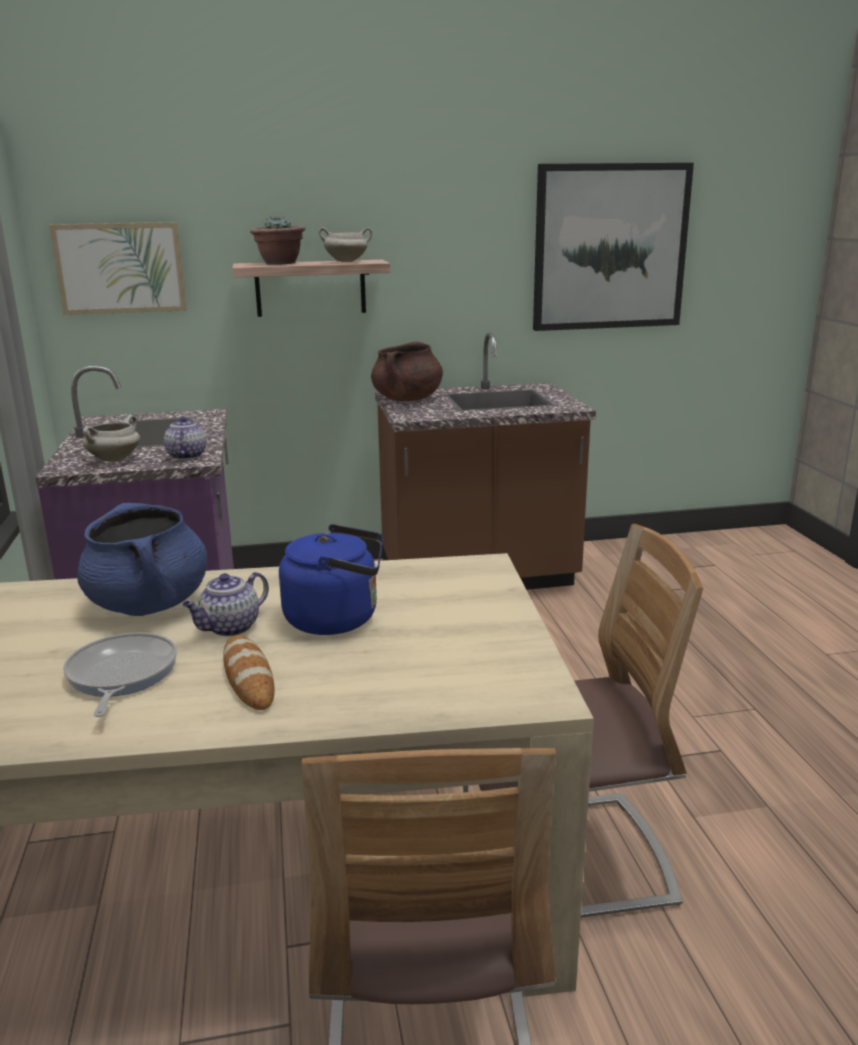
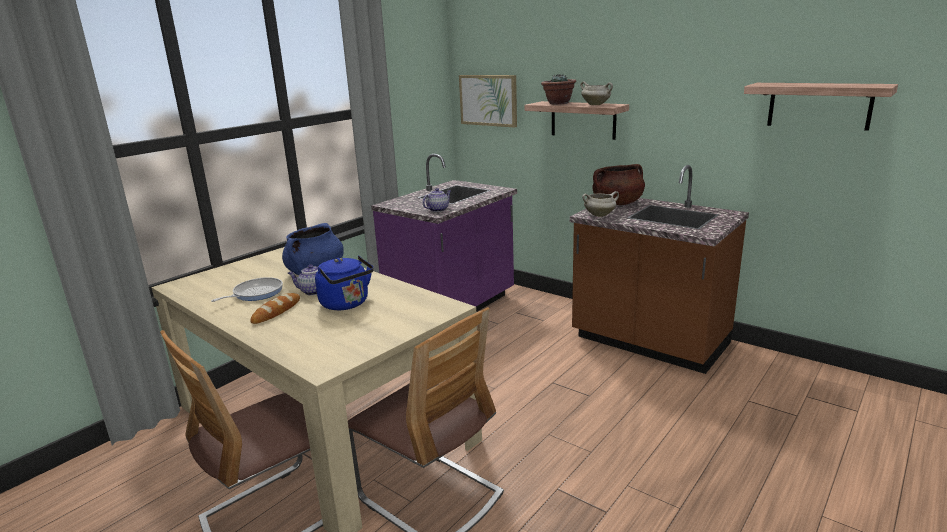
camera: 50 degrees right, 0 degrees up
(114, 459) = (411, 204): white cooking pot -> white cooking pot (600, 215)
(610, 247) = (819, 105): picture -> shelf

